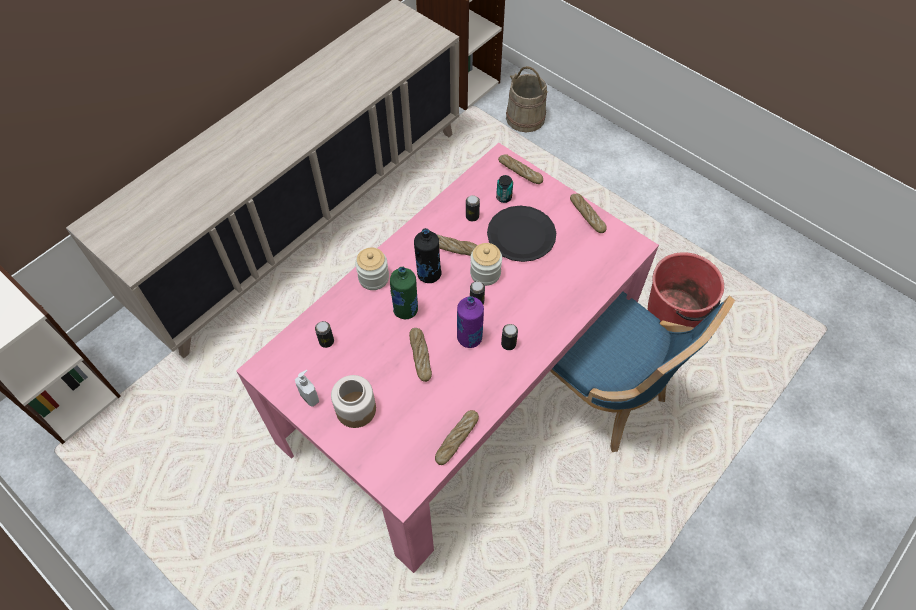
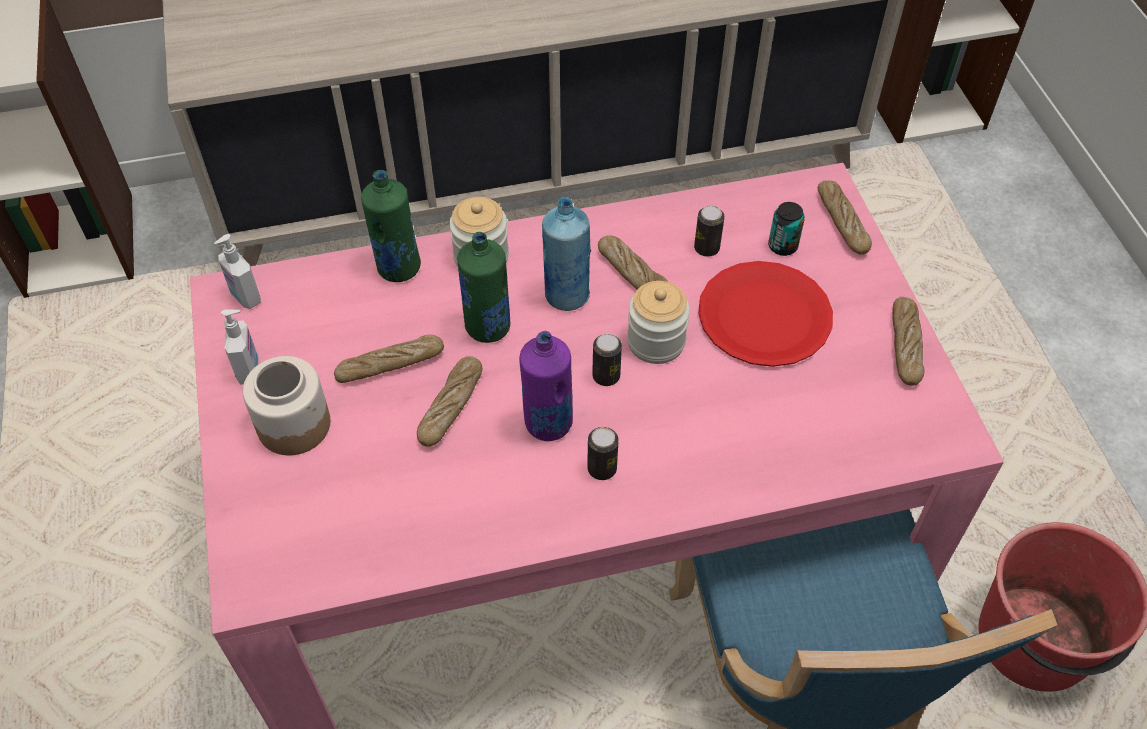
camera: 35 degrees right, 5 degrees down
(275, 364) = (245, 297): none -> soap dispenser
(326, 341) = (339, 307): can -> none
(338, 306) = (398, 268): none -> green bottle
(428, 274) = (566, 295): black bottle -> blue bottle
(457, 439) = (397, 562): bread -> bread (390, 365)
(521, 235) = (765, 316): black plate -> red plate
(525, 118) = (990, 198): beige bucket -> none

